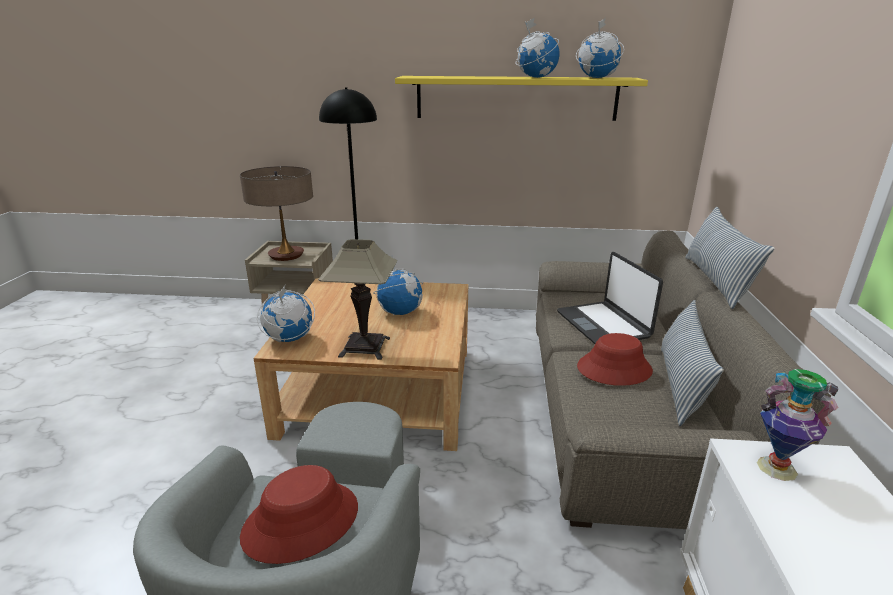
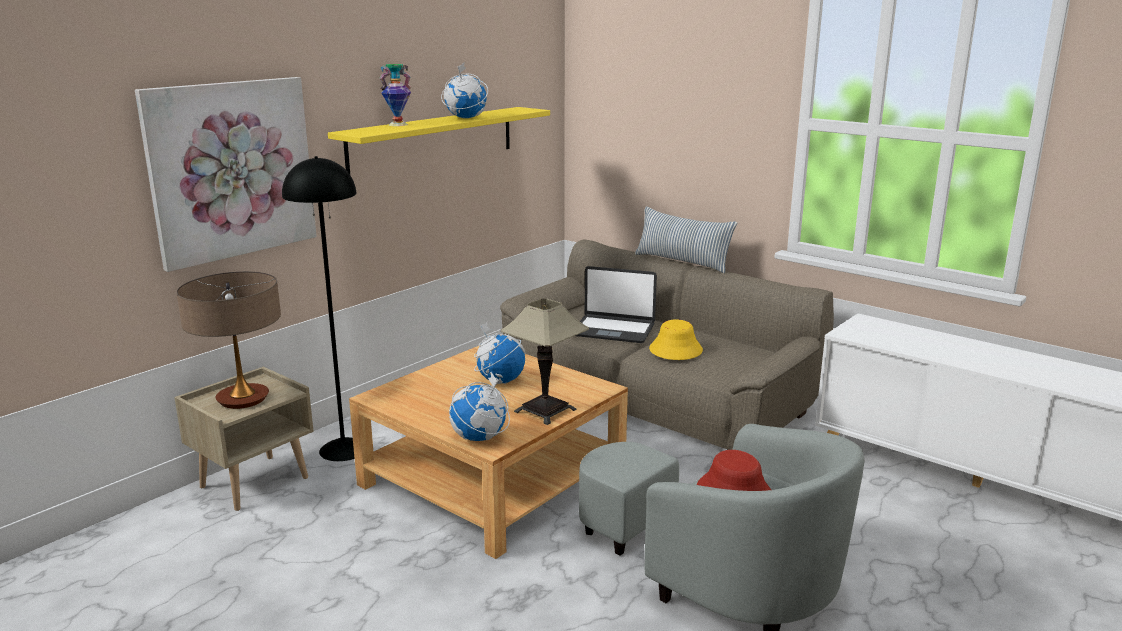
camera: 55 degrees left, 5 degrees down
(318, 94) = (232, 170): none -> picture
(596, 78) = (506, 112): globe -> none
(614, 369) = (675, 350): red hat -> yellow hat
(681, 385) = (716, 341): pillow -> none
(776, 468) = (860, 332): vase -> vase (398, 124)

